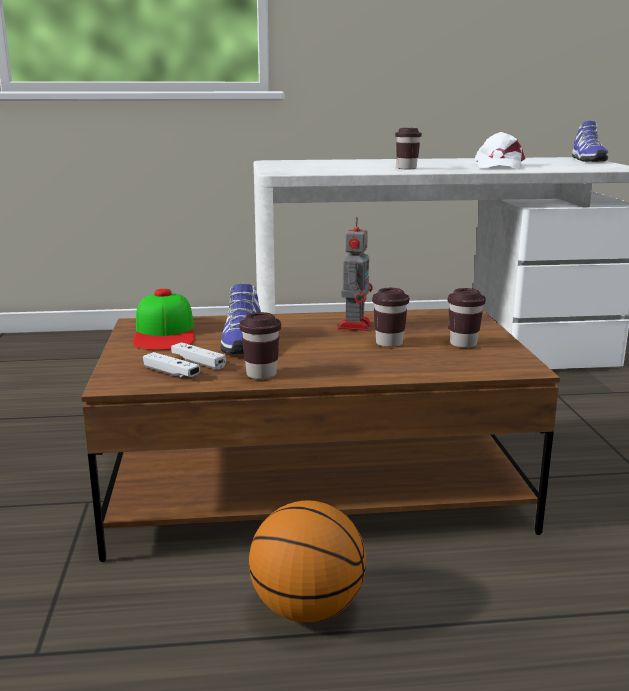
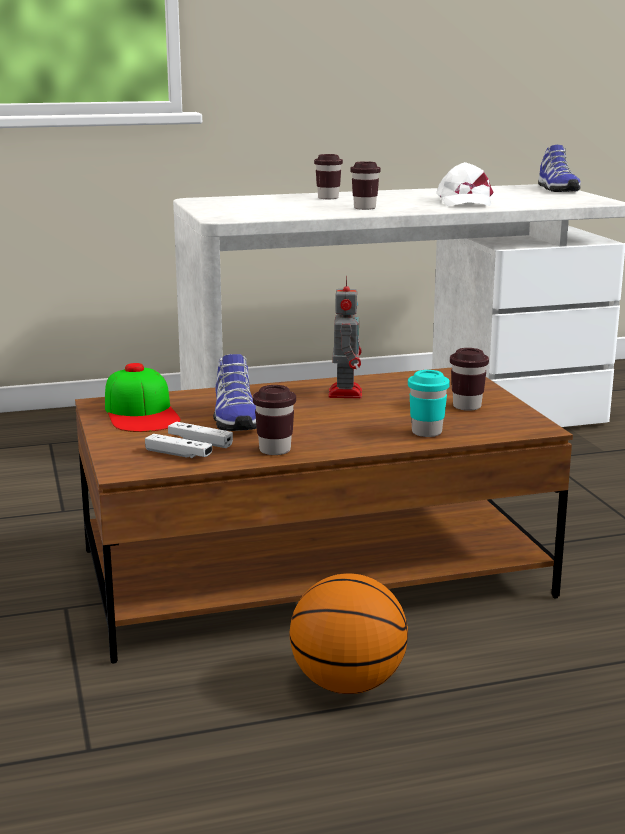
camera: 10 degrees left, 0 degrees up
(389, 343) = (390, 410): brown cup -> brown cup (328, 198)
(414, 366) = (426, 432): none -> turquoise cup

